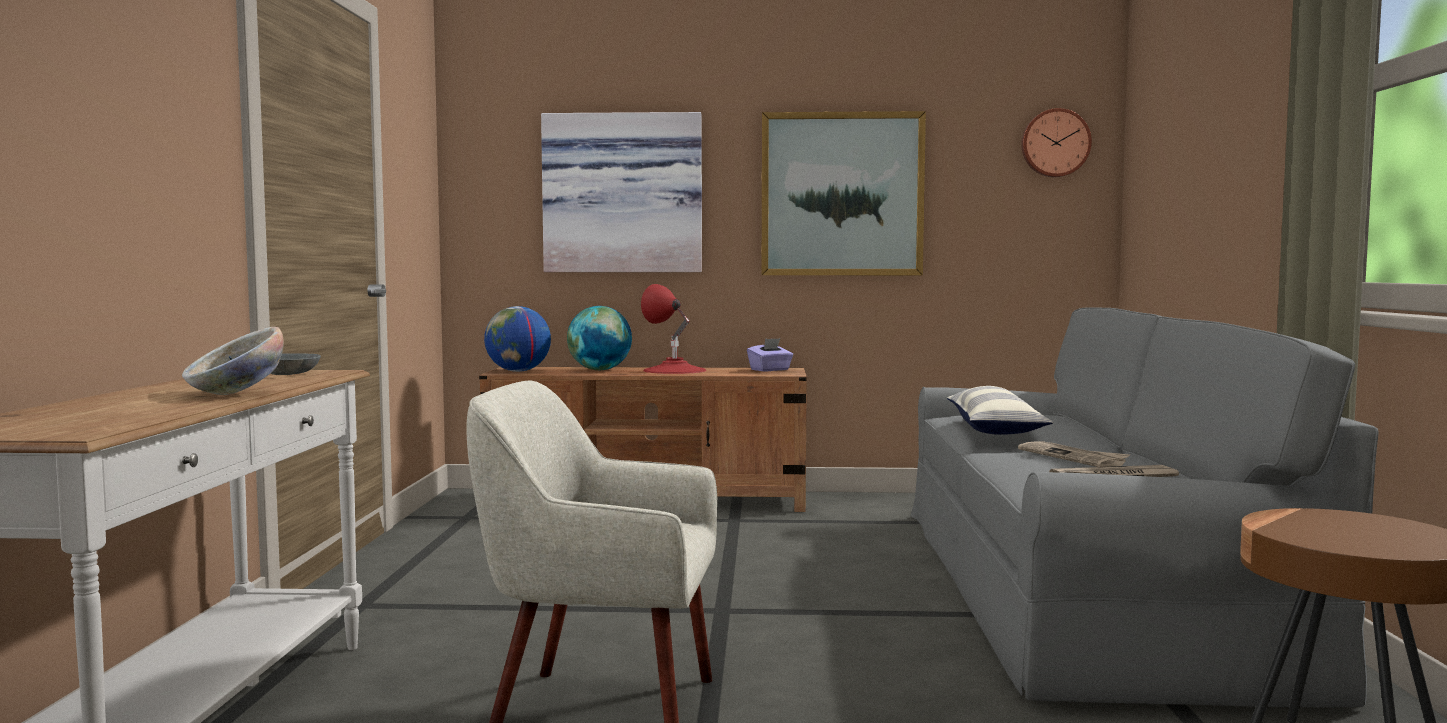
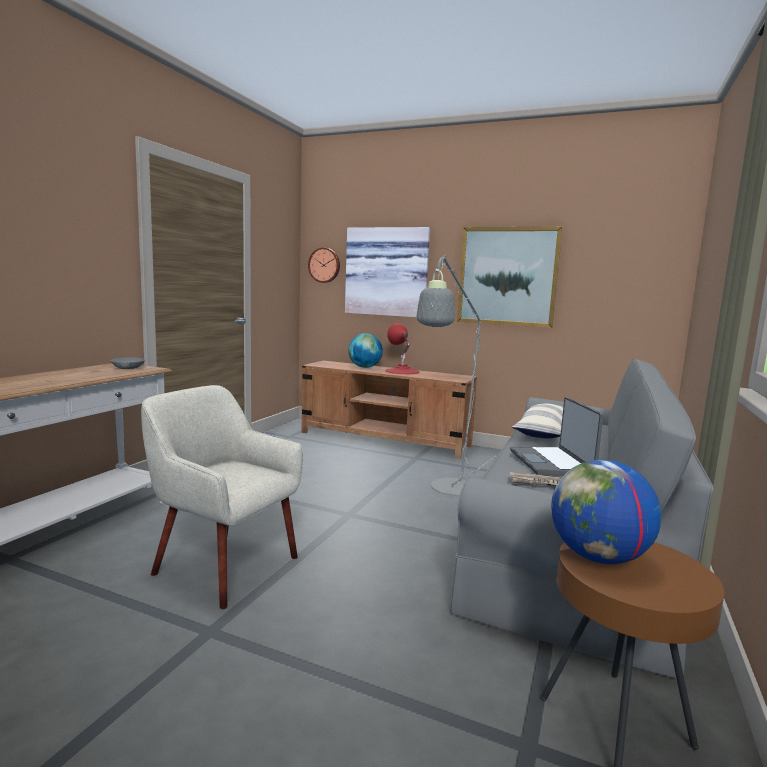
camera: 20 degrees right, 5 degrees up
(235, 393) = (65, 381): bowl -> none
(518, 371) = (324, 364): globe -> globe (598, 557)
(770, 370) = (454, 376): purple tissue box -> none
(838, 555) = (448, 490): none -> grey floor lamp
(1055, 143) = (649, 247): wall clock -> wall clock (324, 265)
(1073, 457) = (552, 463): newspaper -> laptop

